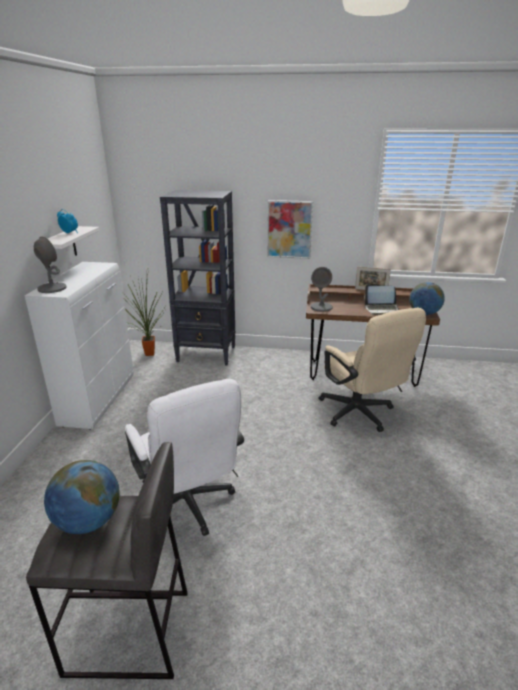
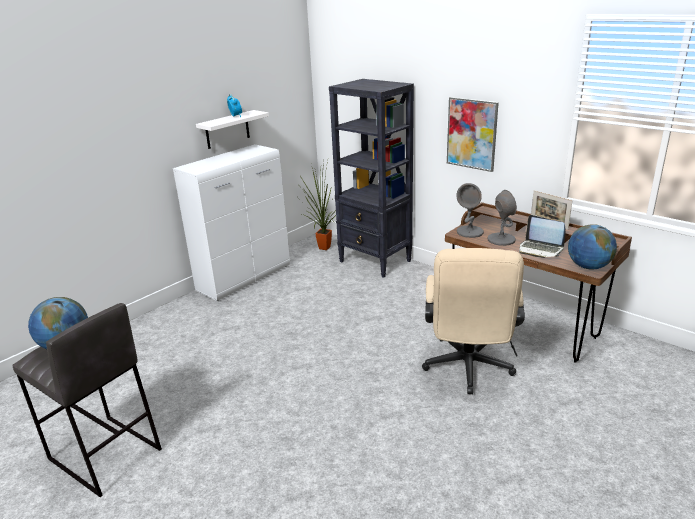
camera: 35 degrees right, 0 degrees up
(52, 288) = (197, 165): grey table lamp -> grey table lamp (501, 239)
(189, 506) = (224, 388): white office chair -> none

